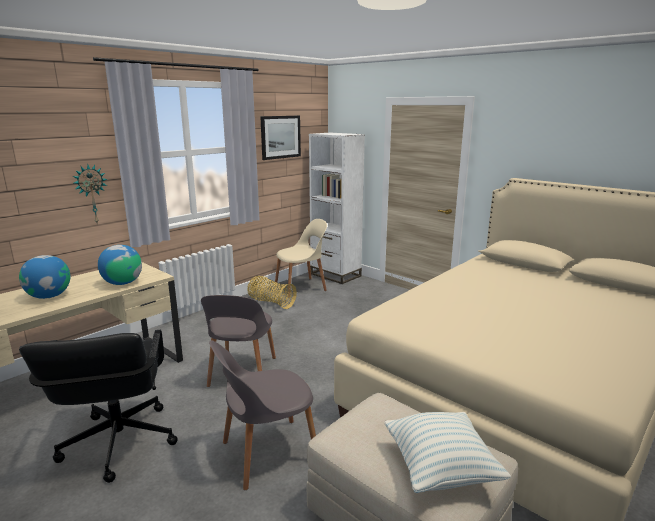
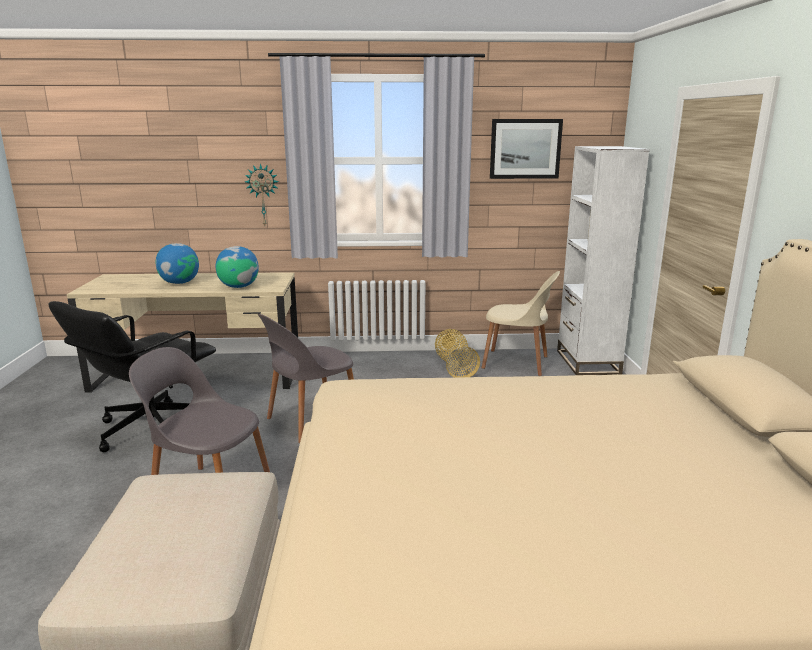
camera: 45 degrees right, 0 degrees up
(440, 469) = (145, 562): pillow -> none

